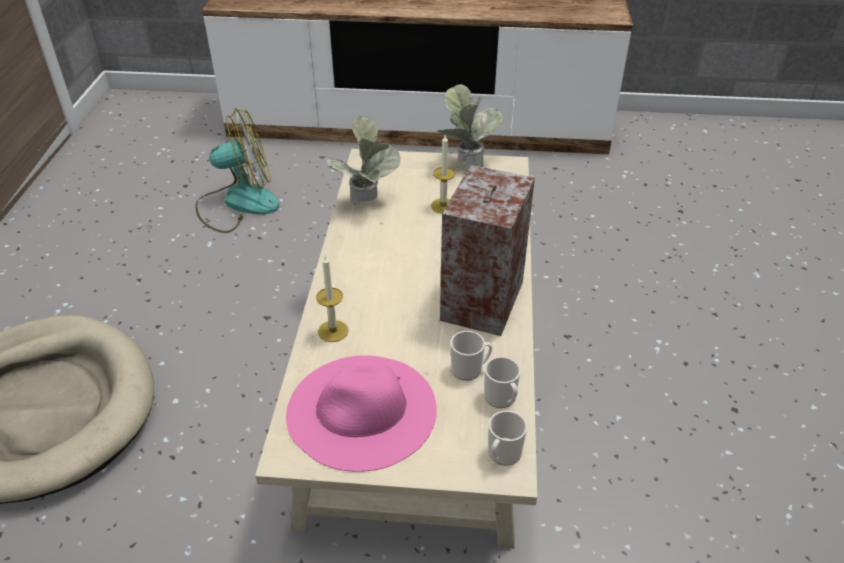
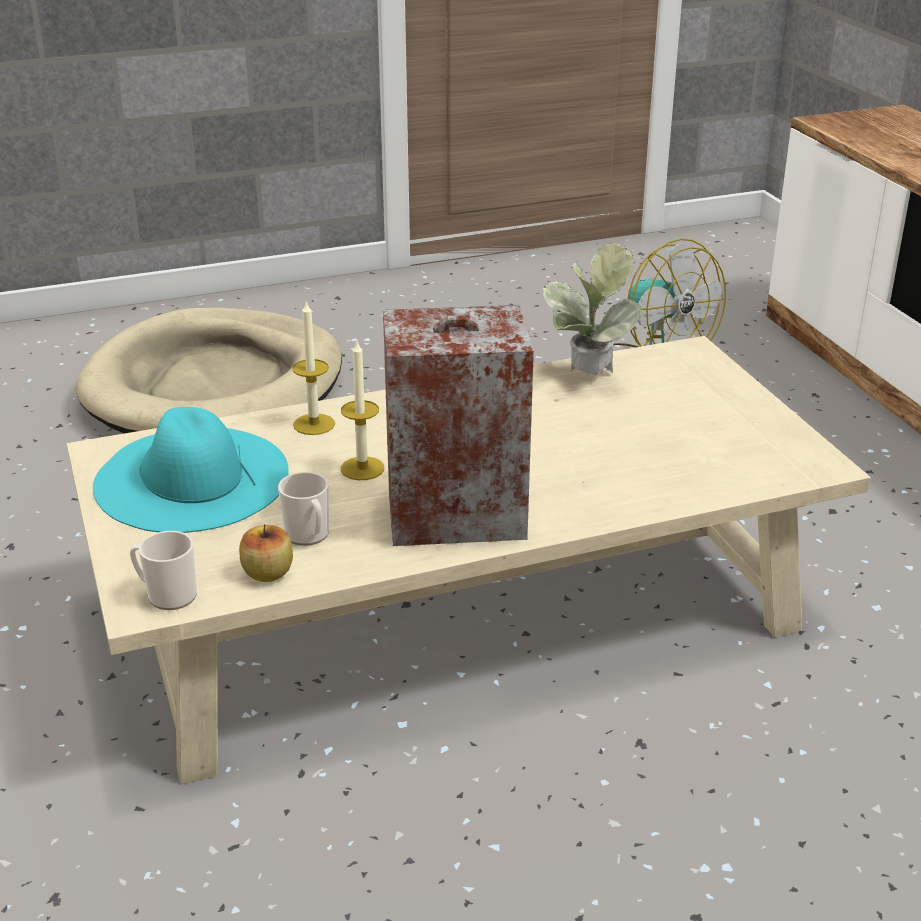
camera: 65 degrees right, 10 degrees down
(361, 410) = (191, 478): pink hat -> turquoise hat
(443, 206) = (645, 434): candle -> candle (362, 468)
(465, 164) = (774, 427): potted plant -> none
(502, 399) = (267, 573): mug -> apple

